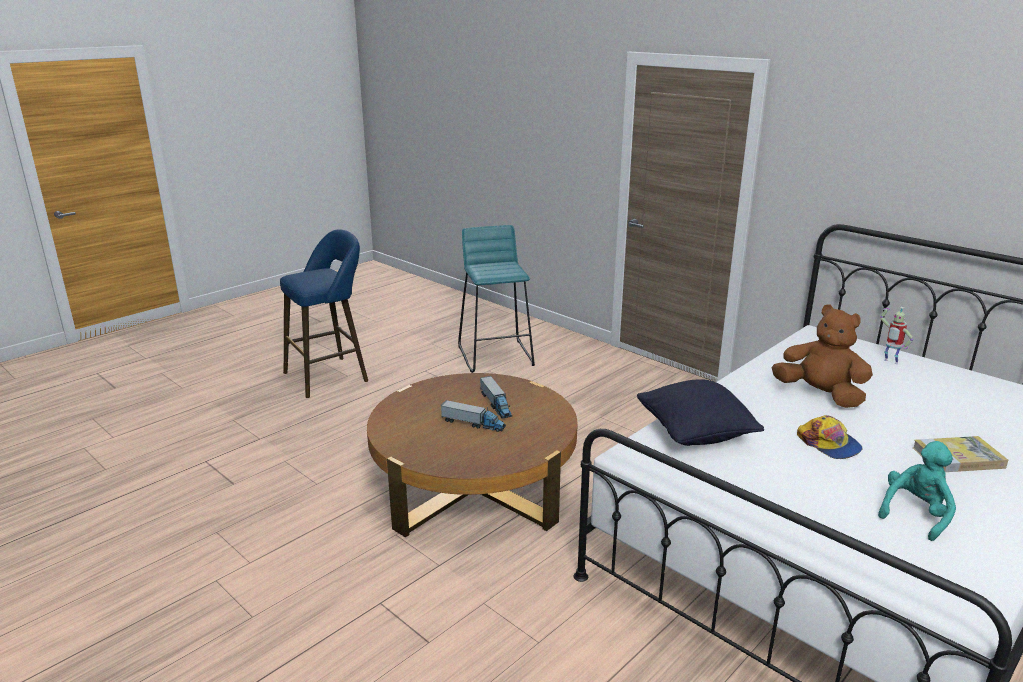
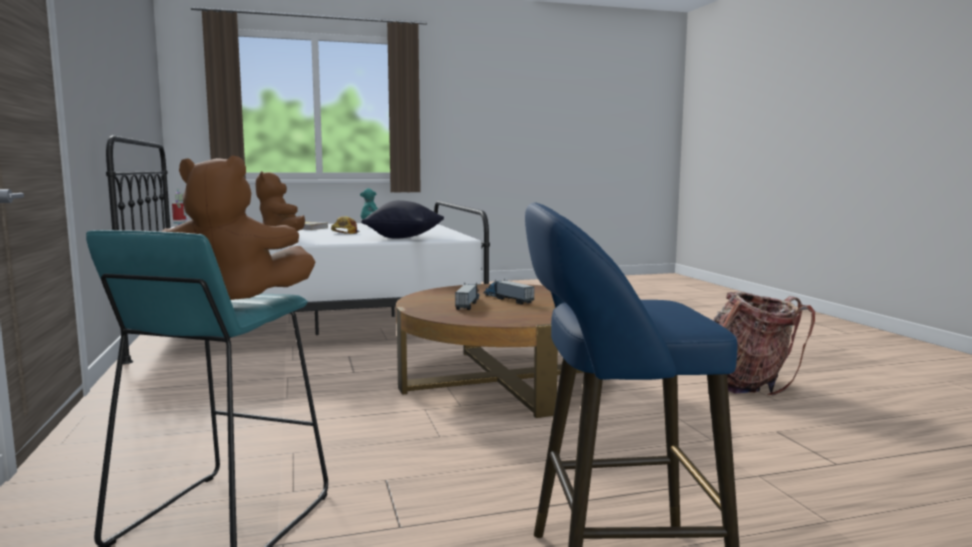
camera: 150 degrees left, 15 degrees down
(236, 554) = (748, 384): none -> backpack
(488, 269) = (232, 301): none -> brown plush toy

